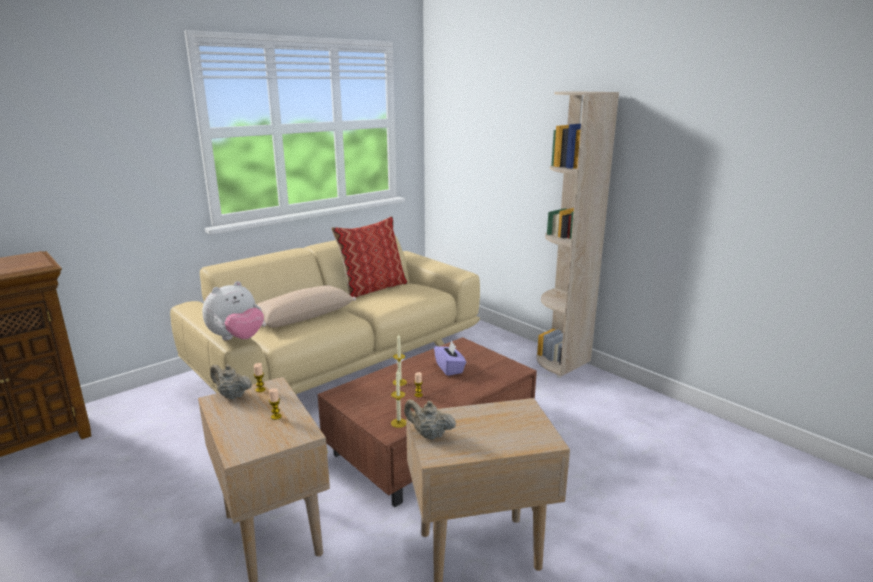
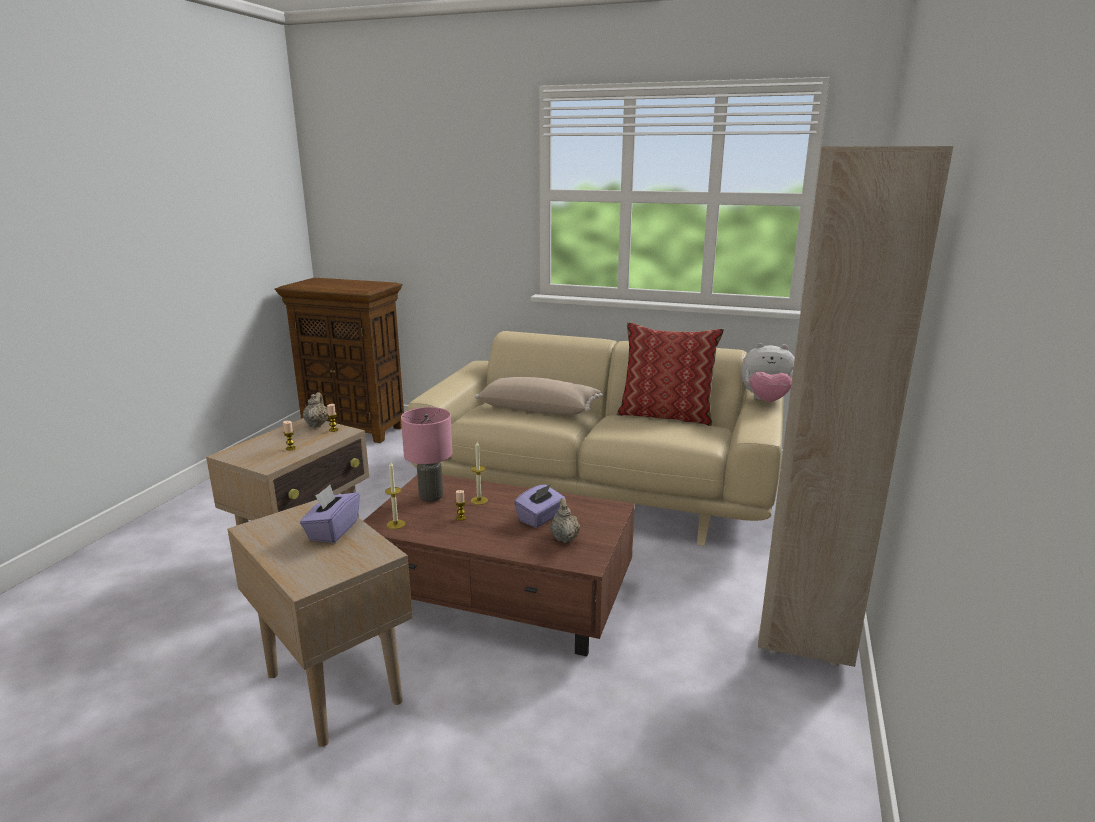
camera: 60 degrees right, 0 degrees up
(237, 338) = (433, 397): plush toy -> plush toy (766, 401)
(372, 400) = (430, 498): none -> pink table lamp
(429, 434) = (289, 516): beige teapot -> beige teapot (564, 537)
(473, 419) = (332, 530): none -> purple tissue box

